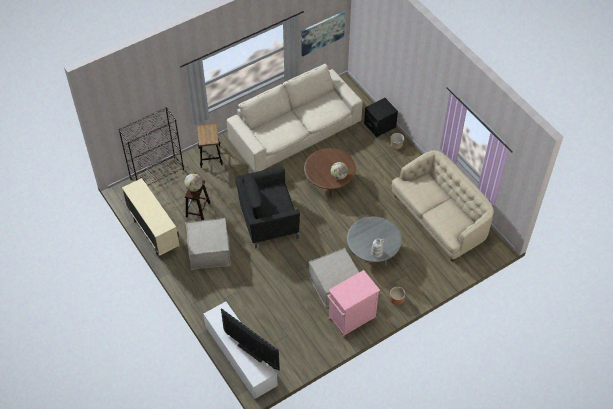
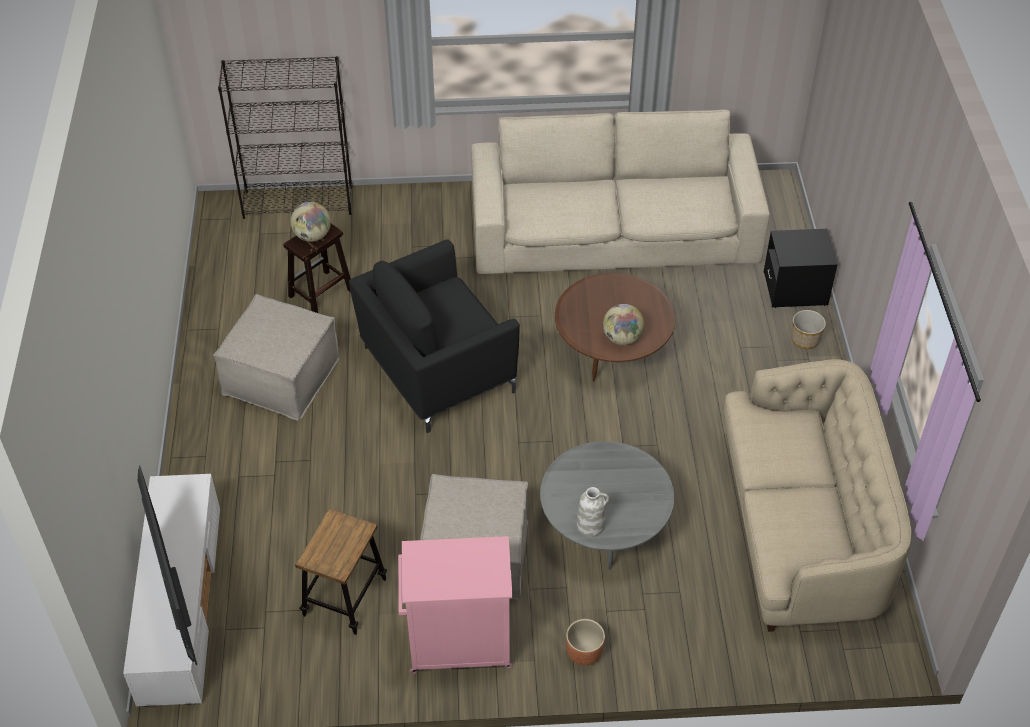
camera: 30 degrees right, 5 degrees down
(154, 234) = (209, 301): beige cabinet -> none
(210, 156) = (417, 211): stool -> stool (345, 597)
(268, 220) = (436, 369): black armchair -> black armchair turned 45 degrees counterclockwise
(322, 33) = (744, 39): picture -> none

